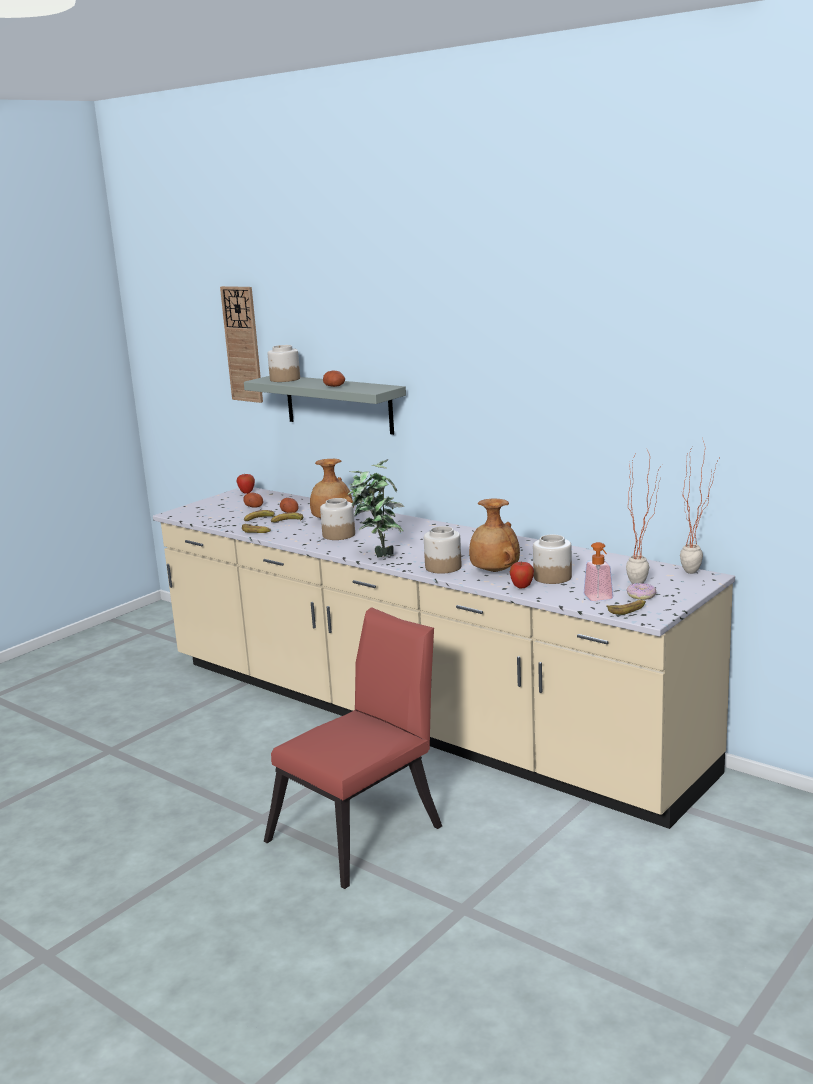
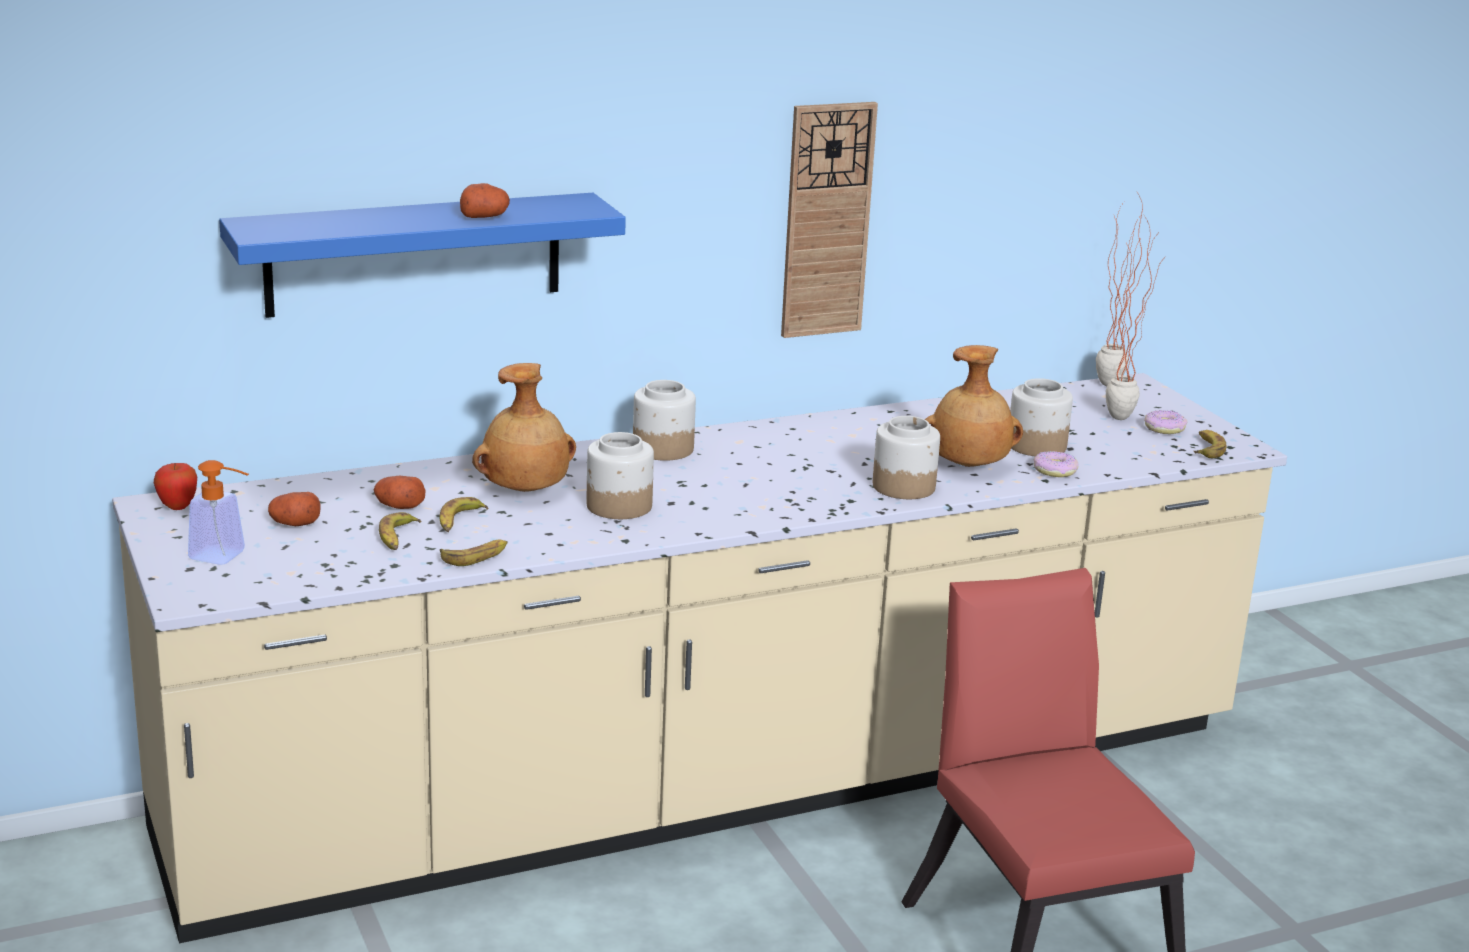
camera: 65 degrees left, 5 degrees up
(242, 344) = (111, 159): wall clock -> wall clock (827, 220)
(285, 379) = (308, 223): jar -> jar (662, 449)
(338, 403) = (414, 254): grey shelf -> blue shelf
(378, 554) = (773, 507): potted plant -> none
(522, 587) = (1055, 471): apple -> donut
(600, 599) = (1152, 449): soap dispenser -> soap dispenser (225, 557)

